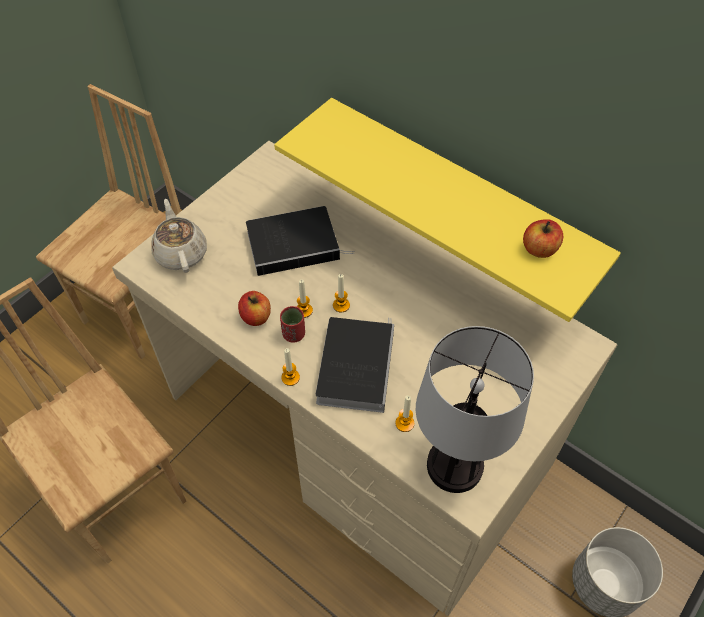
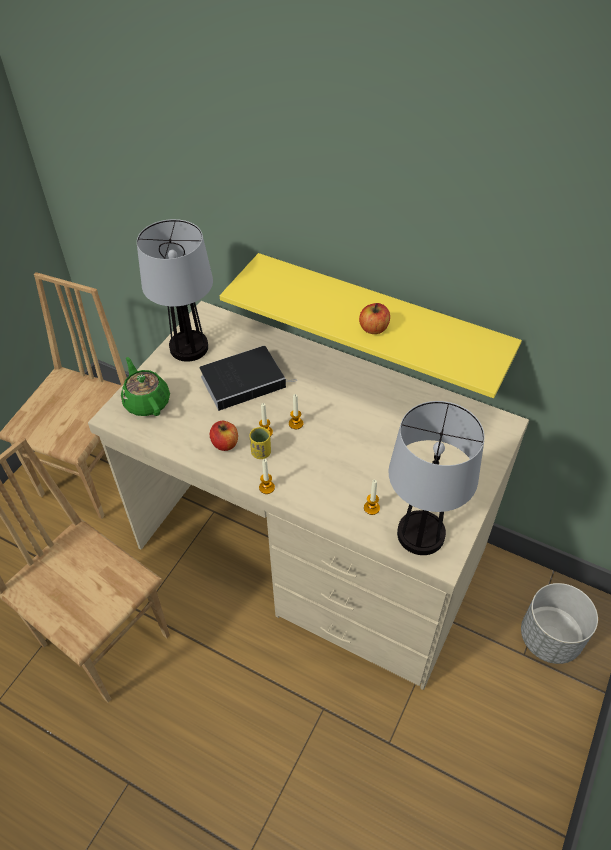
camera: 10 degrees left, 5 degrees down
(181, 253) = (147, 402): beige teapot -> green teapot
(242, 196) = (188, 348): none -> table lamp
(293, 334) = (261, 452): red cup -> yellow cup
(355, 364) = (319, 468): book -> none
(539, 249) = (457, 346): apple -> apple (374, 328)

